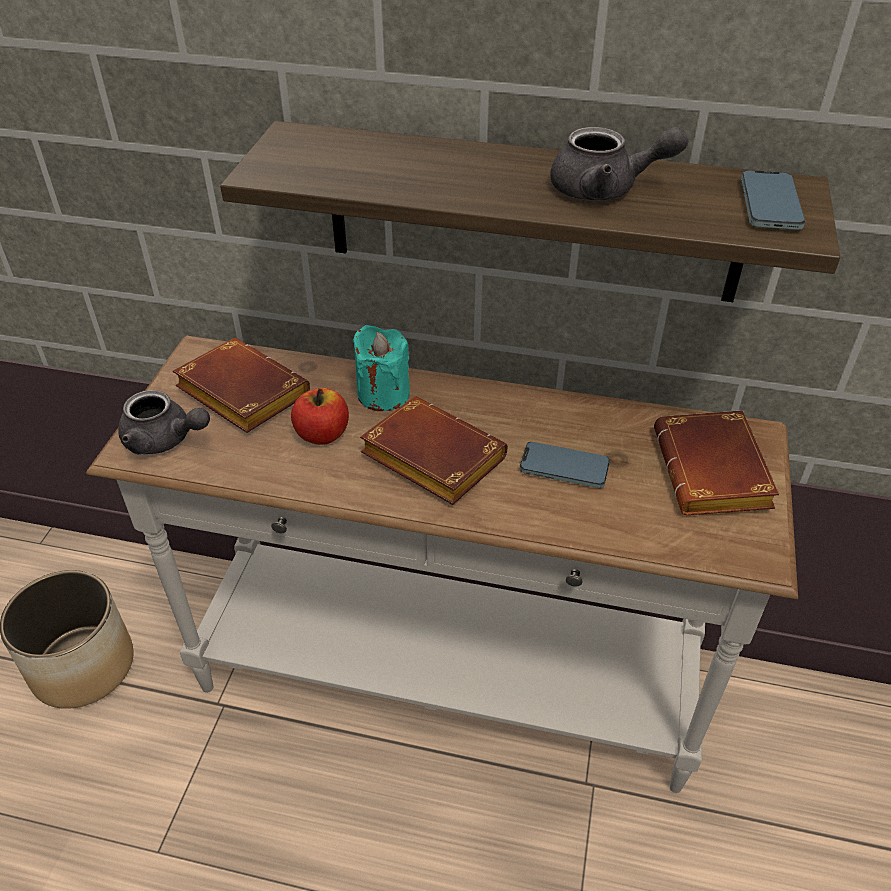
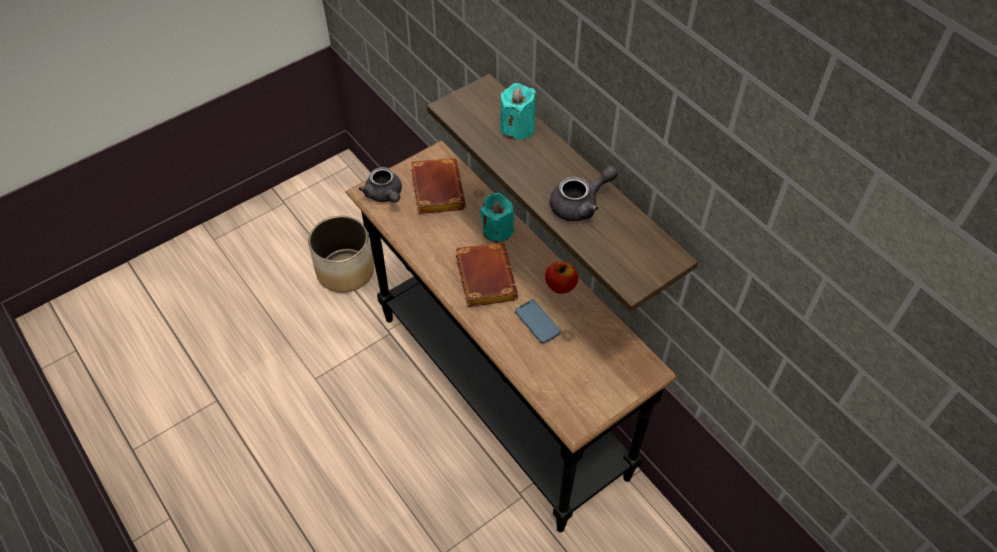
camera: 40 degrees right, 10 degrees up
(322, 434) = (450, 235): apple -> apple (560, 285)
(398, 154) = (517, 128): none -> turquoise candle
(445, 681) = (498, 396): white console table -> black console table
(605, 189) = (580, 204): grey teapot -> grey teapot turned 75 degrees counterclockwise
(715, 474) = (604, 374): brown book -> none
(769, 205) = (642, 260): phone -> none

